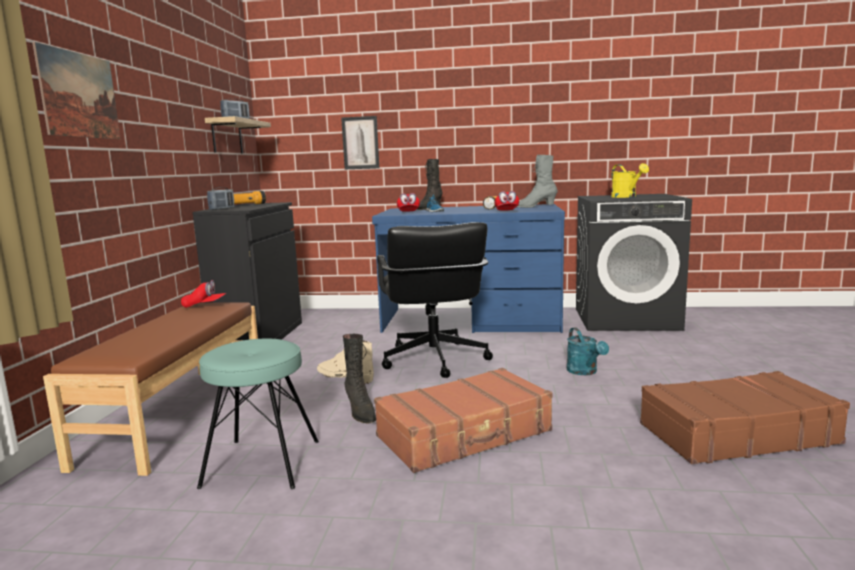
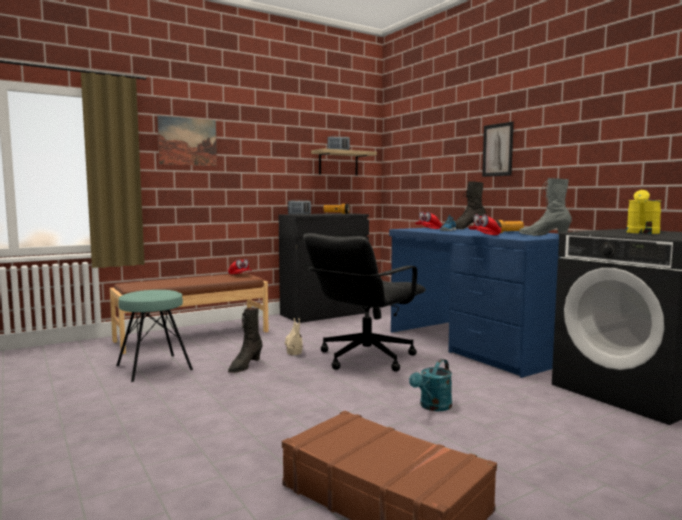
camera: 50 degrees right, 5 degrees down
(360, 143) = (439, 166): picture -> picture (497, 150)
(465, 434) = (246, 399): brown suitcase -> none

